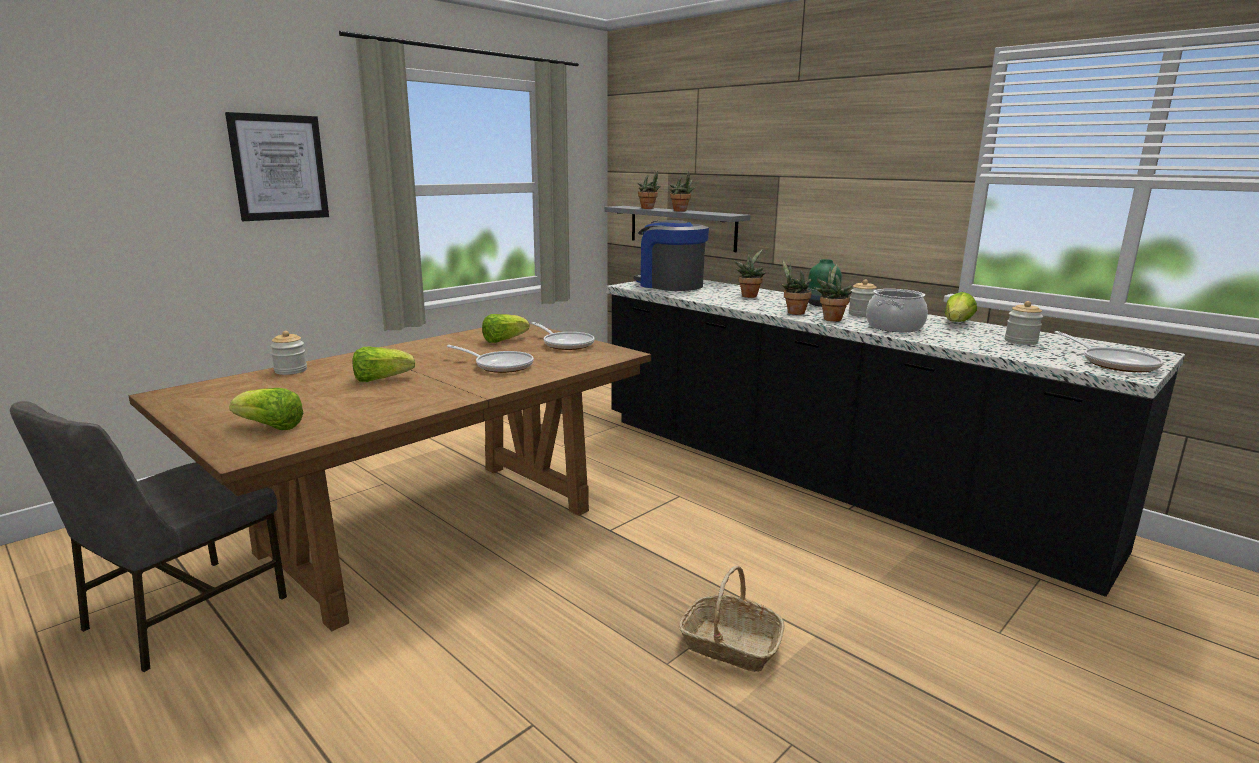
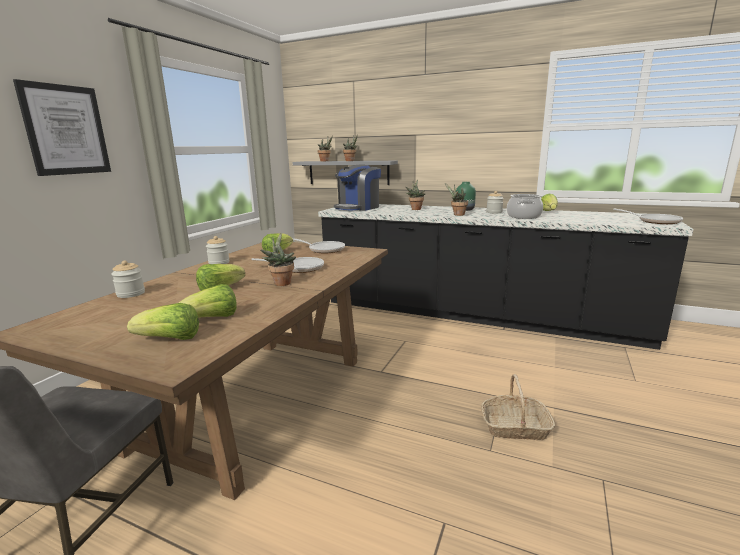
camera: 20 degrees left, 0 degrees up
(332, 413) = (212, 319): none -> lettuce
(670, 285) = (358, 208): coffee machine -> coffee machine turned 75 degrees counterclockwise
(831, 319) = (483, 216): potted plant -> potted plant (281, 283)
(1021, 341) = (595, 216): jar -> jar (219, 263)

